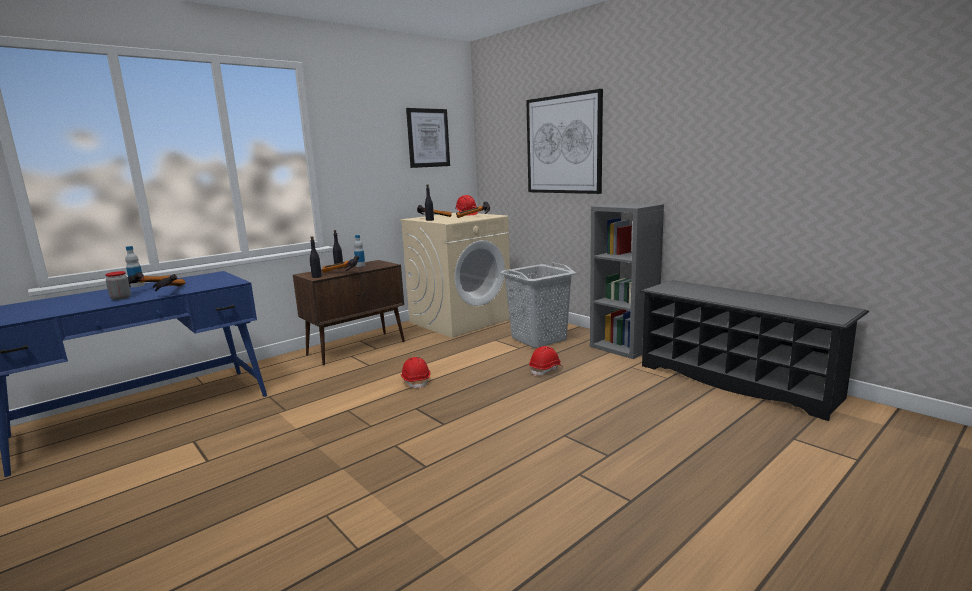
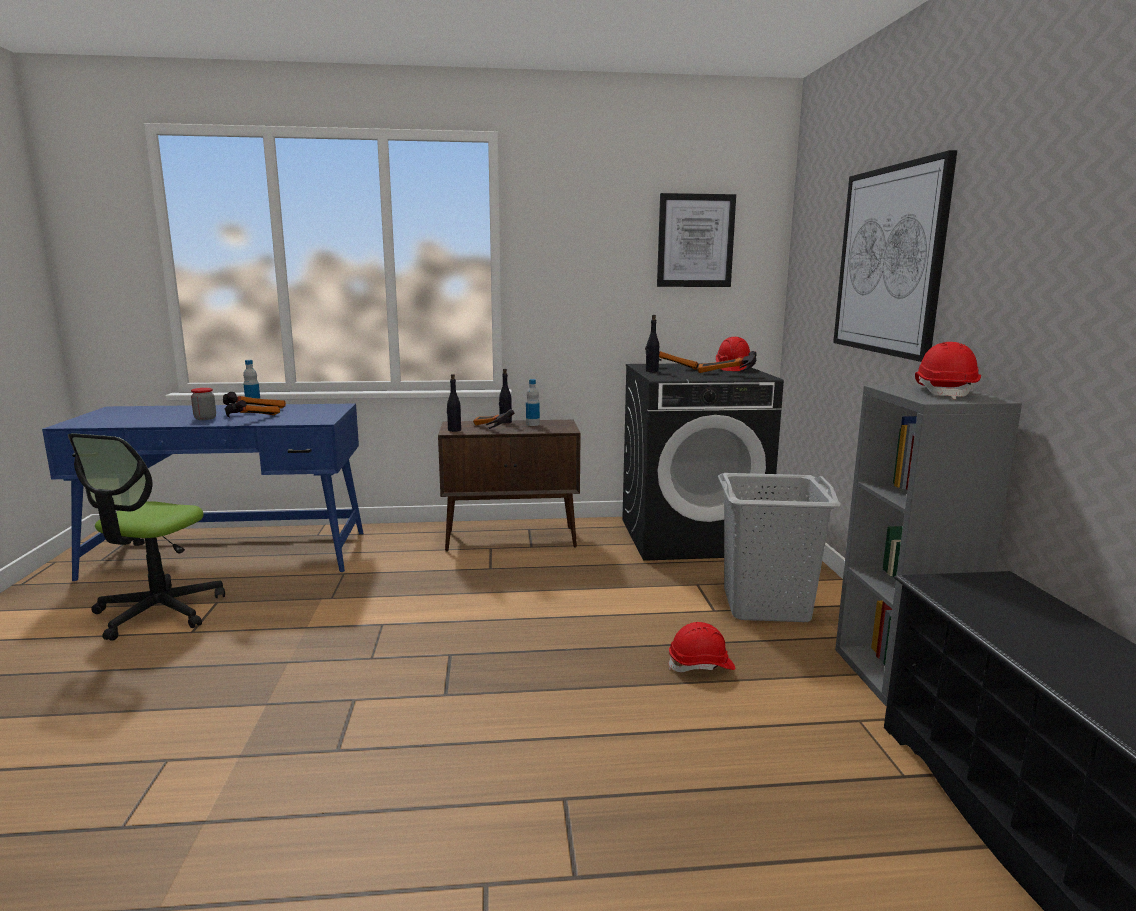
camera: 35 degrees right, 0 degrees up
(151, 462) = (158, 612): none -> office chair
(416, 381) = (506, 613): red hard hat -> red hard hat (944, 392)
(460, 320) = (691, 536): beige washing machine -> black washing machine

